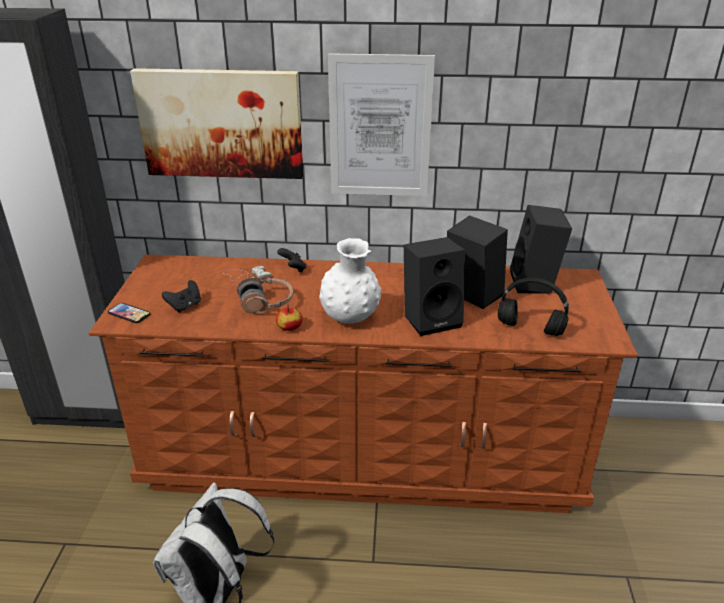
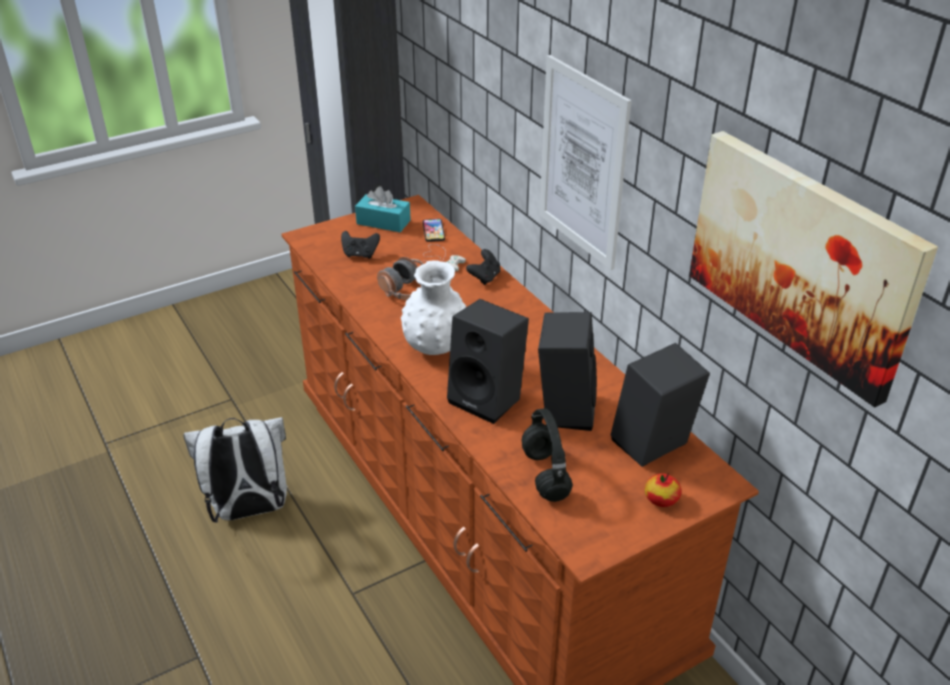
camera: 55 degrees right, 5 degrees up
(129, 314) = (322, 236): phone -> phone (433, 231)
(157, 281) = (383, 222): none -> turquoise tissue box
(221, 123) = (476, 91): picture -> picture (801, 261)
(289, 327) = (385, 321): apple -> apple (661, 499)

